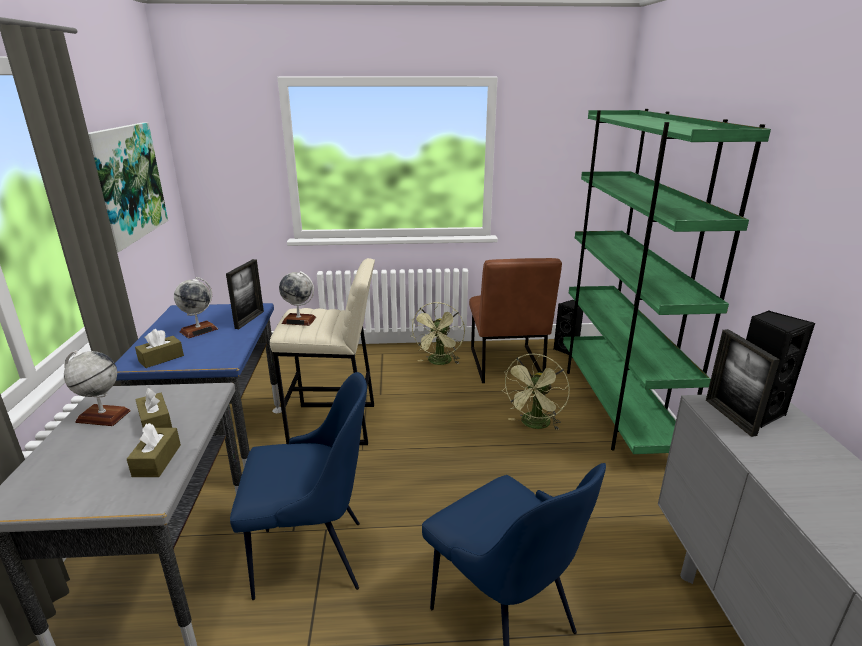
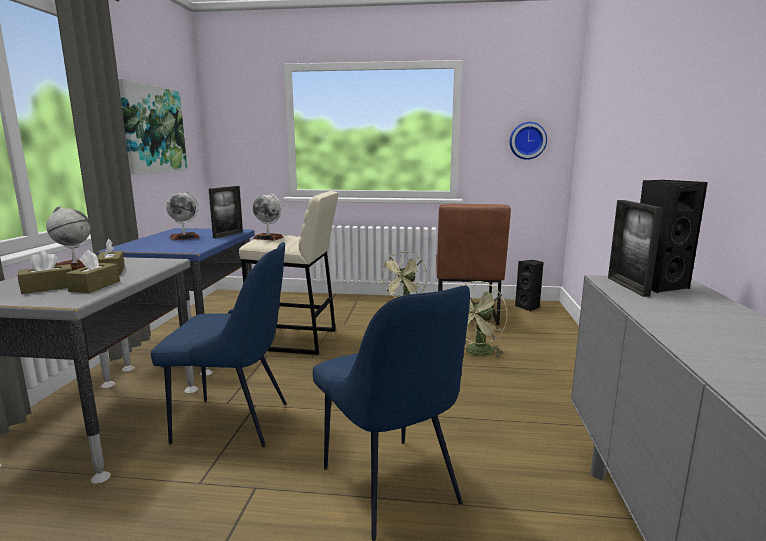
camera: 10 degrees right, 10 degrees down
(161, 358) = (144, 247): brown tissue box -> brown tissue box (48, 287)
(568, 170) = (527, 140): none -> wall clock
(615, 406) = (562, 346): green bookcase -> none

